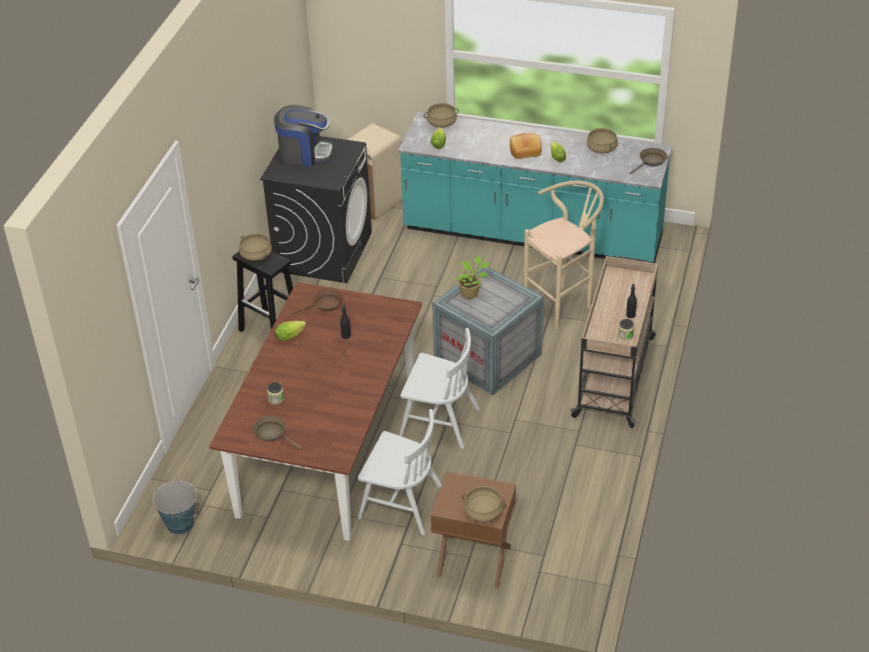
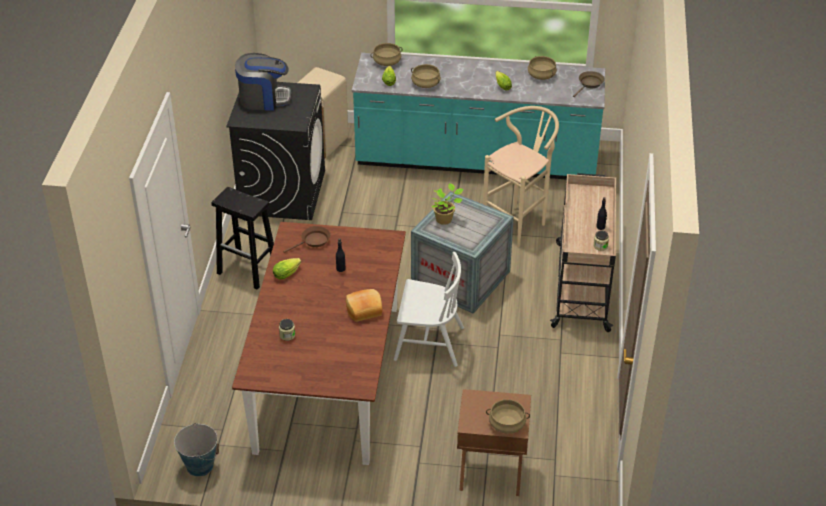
camera: 10 degrees left, 0 degrees up
(255, 255) = (234, 199): beige cooking pot -> beige cooking pot (425, 84)
(272, 434) = (292, 369): brown frying pan -> none
(401, 504) = (410, 425): white chair -> none
(525, 151) = (471, 82): bread -> bread (363, 309)

